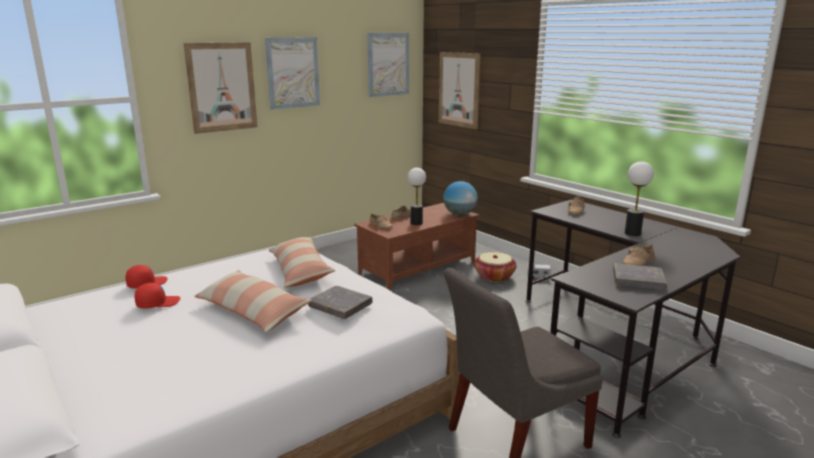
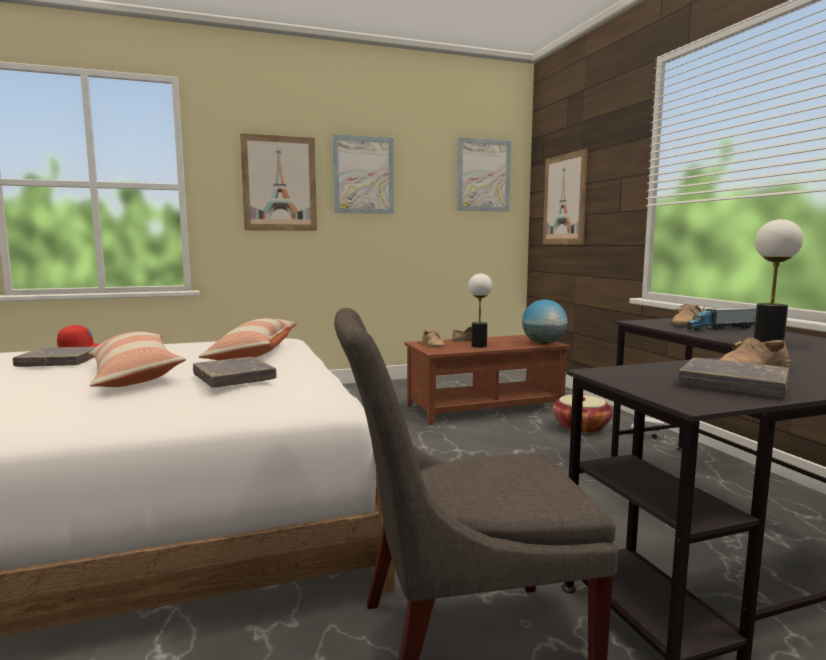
camera: 20 degrees right, 10 degrees down
(158, 303) = (59, 361): red cap -> grey book
(597, 215) = (719, 328): none -> toy truck

